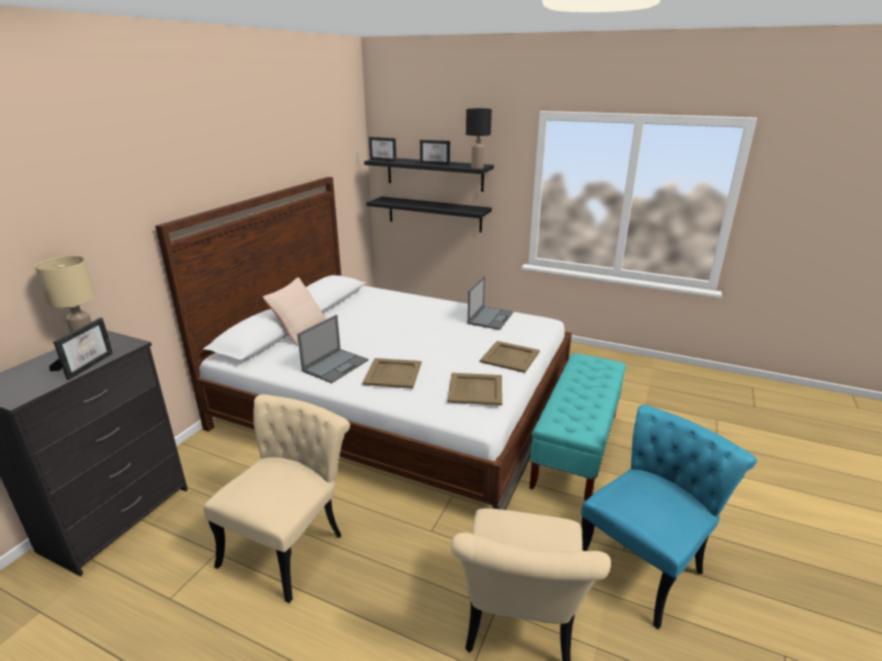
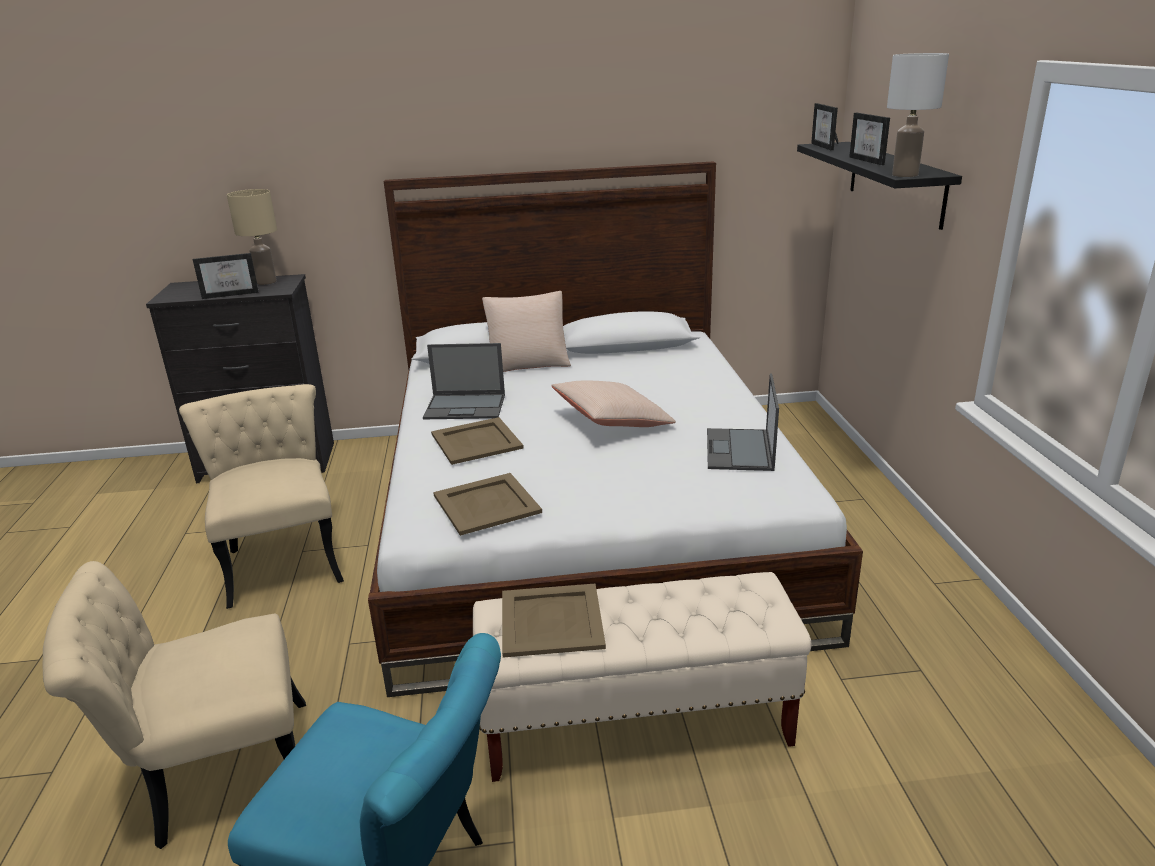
camera: 60 degrees right, 0 degrees up
(290, 541) = (282, 558): beige chair -> beige chair turned 105 degrees counterclockwise
(419, 333) = (612, 421): none -> beige pillow
(434, 214) = (885, 260): black shelf -> none
(477, 167) = (905, 175): black table lamp -> white table lamp
(490, 317) = (739, 450): laptop -> laptop turned 105 degrees clockwise
(509, 356) = (624, 503): beige tray -> beige tray (552, 619)
(576, 449) = (636, 723): turquoise bench -> beige bench

